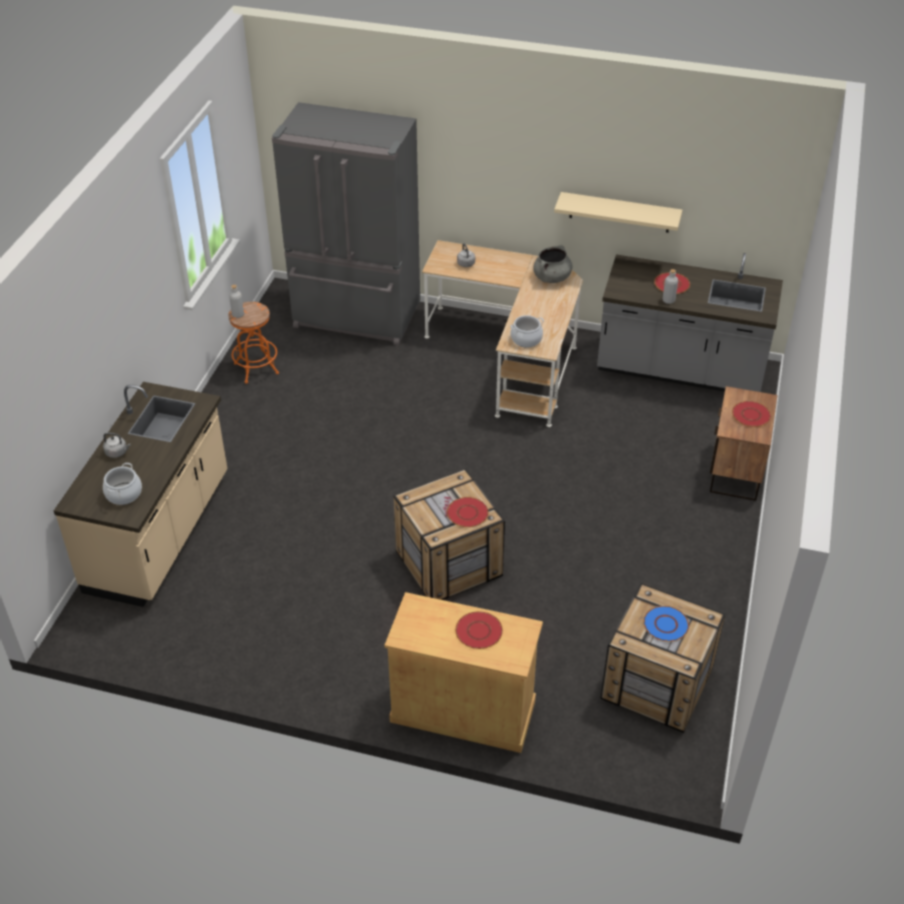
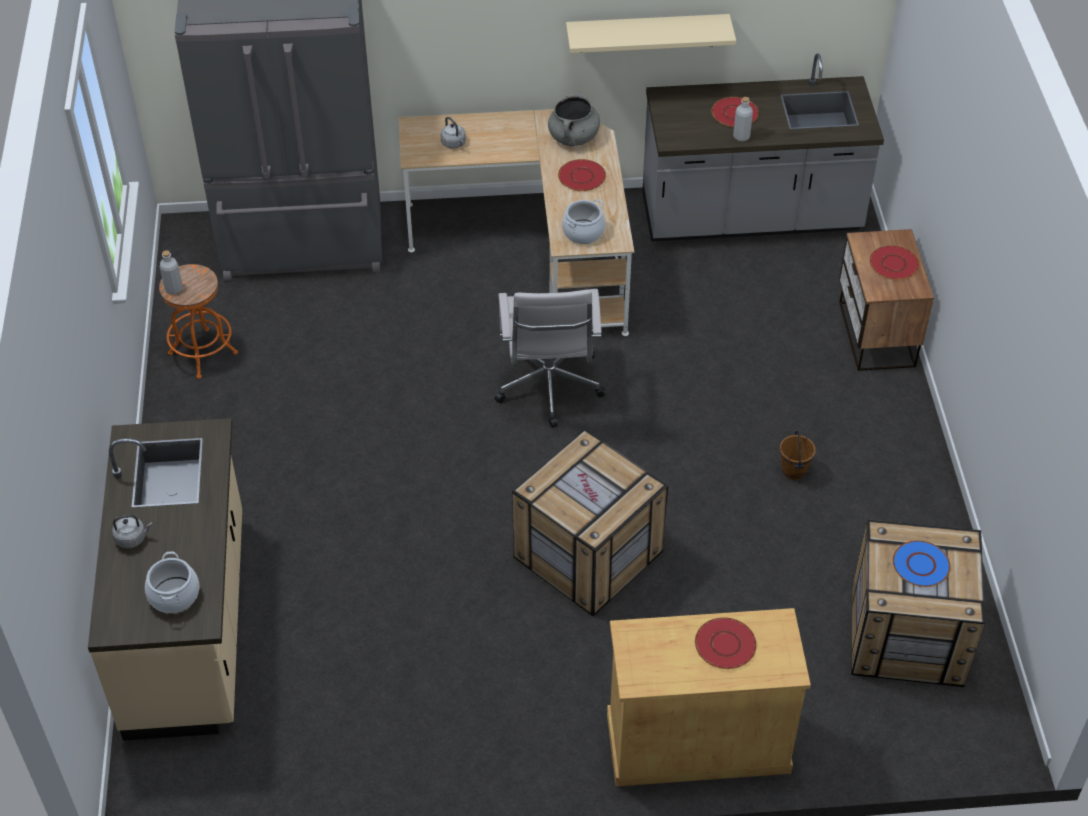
camera: 20 degrees left, 5 degrees up
(467, 513) = (617, 488): red plate -> red plate (582, 176)
(475, 449) = (549, 391): none -> white office chair
(627, 547) = (794, 471): none -> brown bucket

